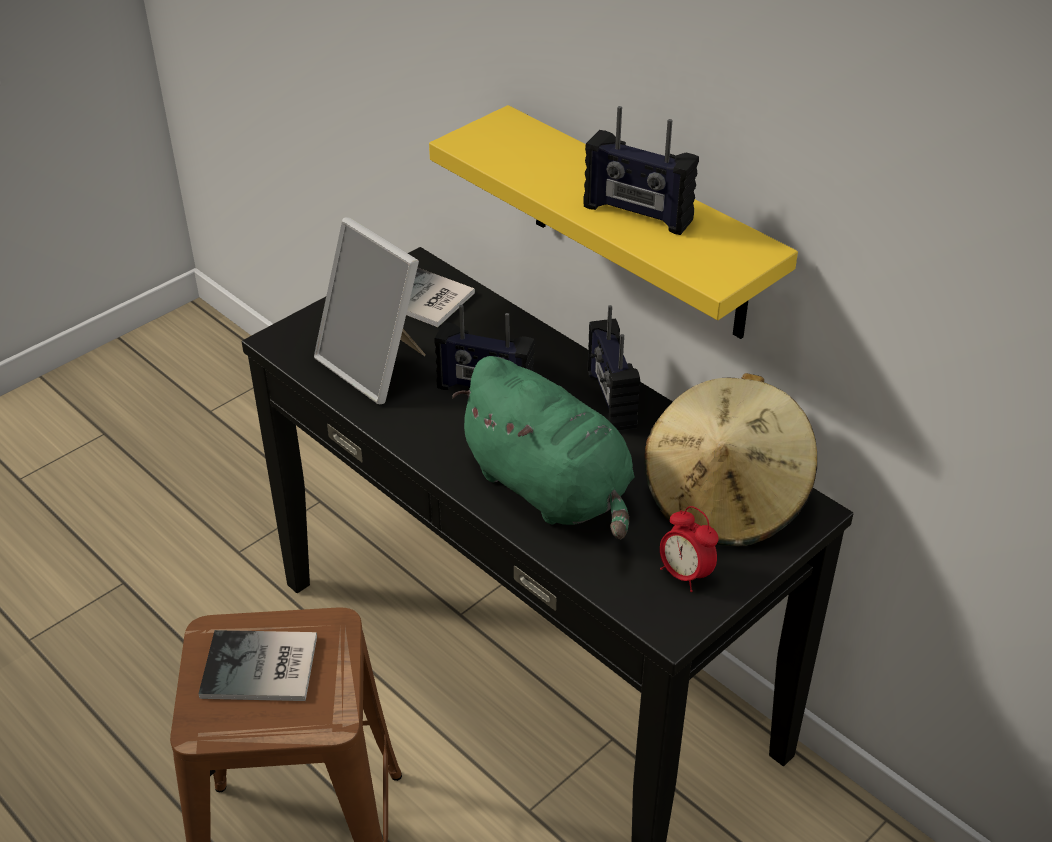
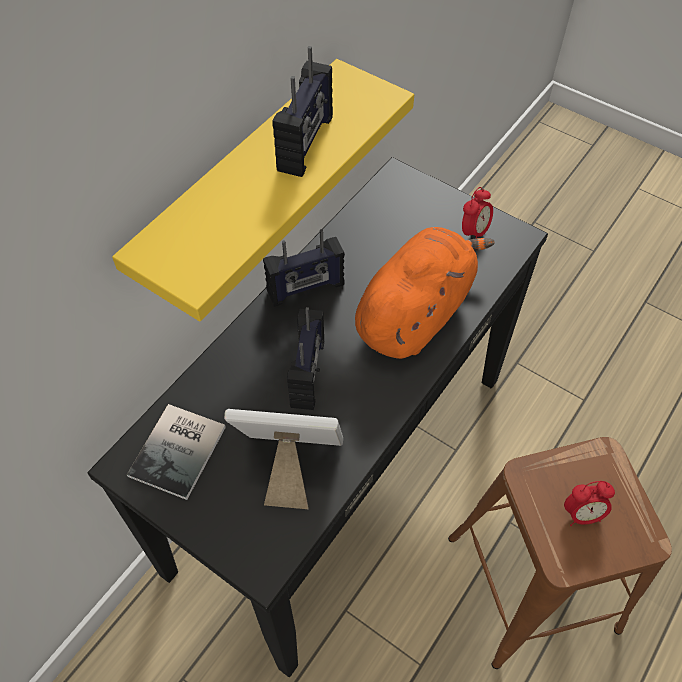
camera: 100 degrees left, 15 degrees up
(262, 669) = (582, 514): book -> alarm clock
(376, 366) = (290, 466): picture frame -> picture frame turned 120 degrees counterclockwise
(551, 489) = (415, 313): green plush toy -> orange plush toy
(726, 498) = (397, 216): beige hat -> none

